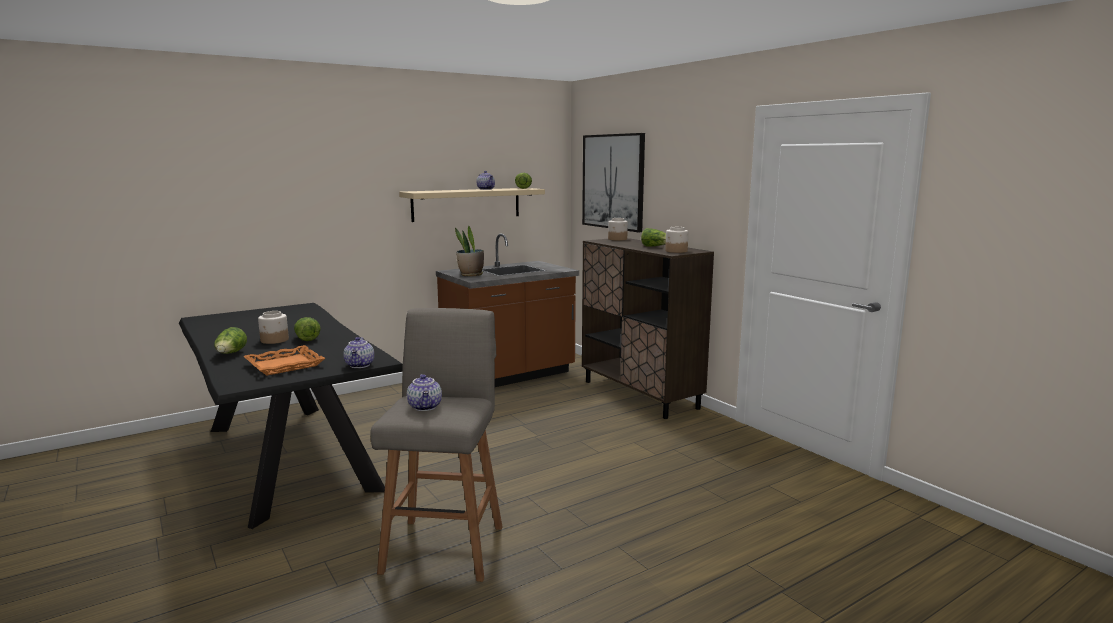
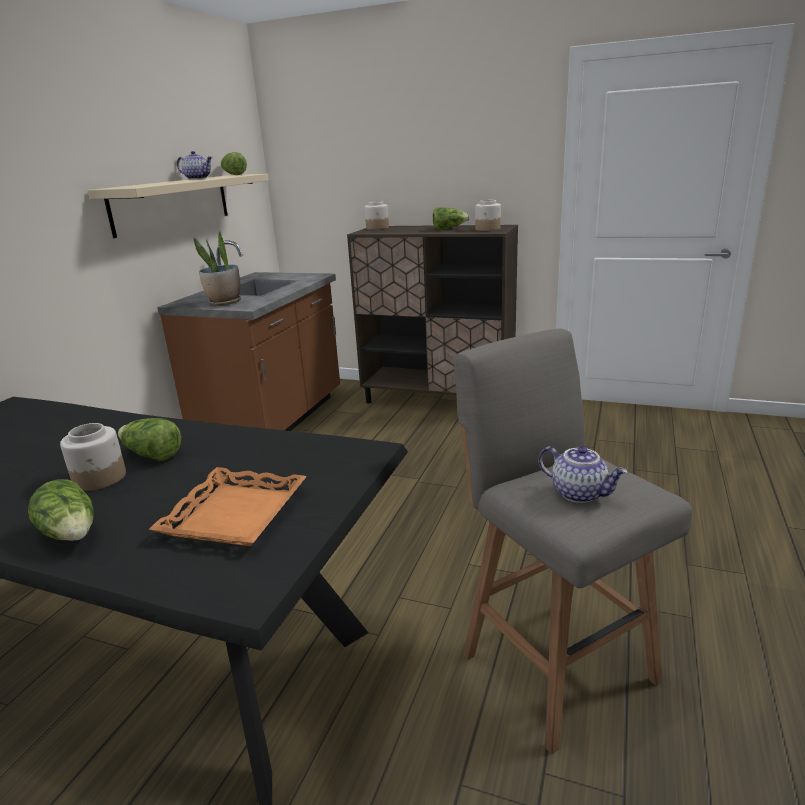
camera: 35 degrees left, 10 degrees up
(360, 365) = (356, 467): teapot -> none
(613, 181) = (345, 158): picture -> none

